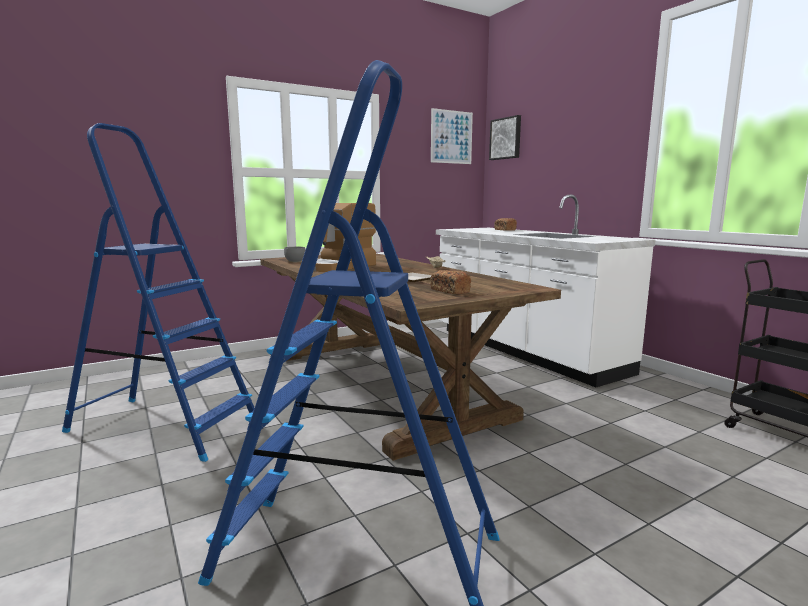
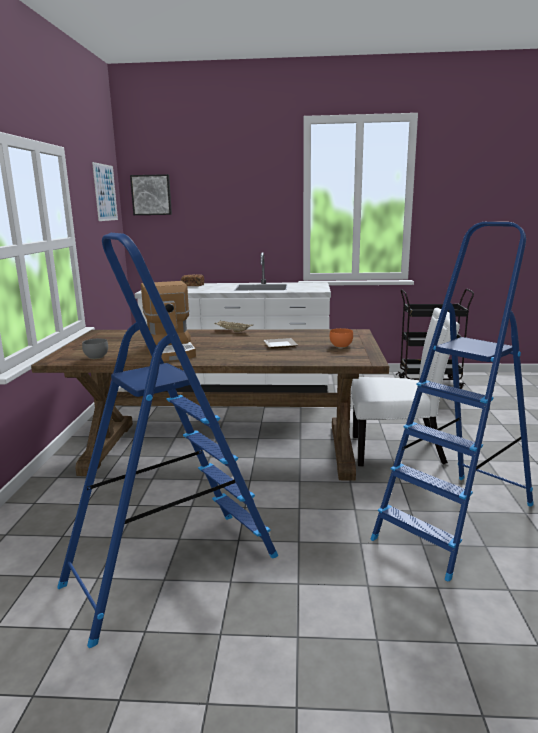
camera: 55 degrees left, 5 degrees up
(449, 291) = (340, 346): bread -> orange bowl
(506, 466) = (395, 450): none -> white chair

